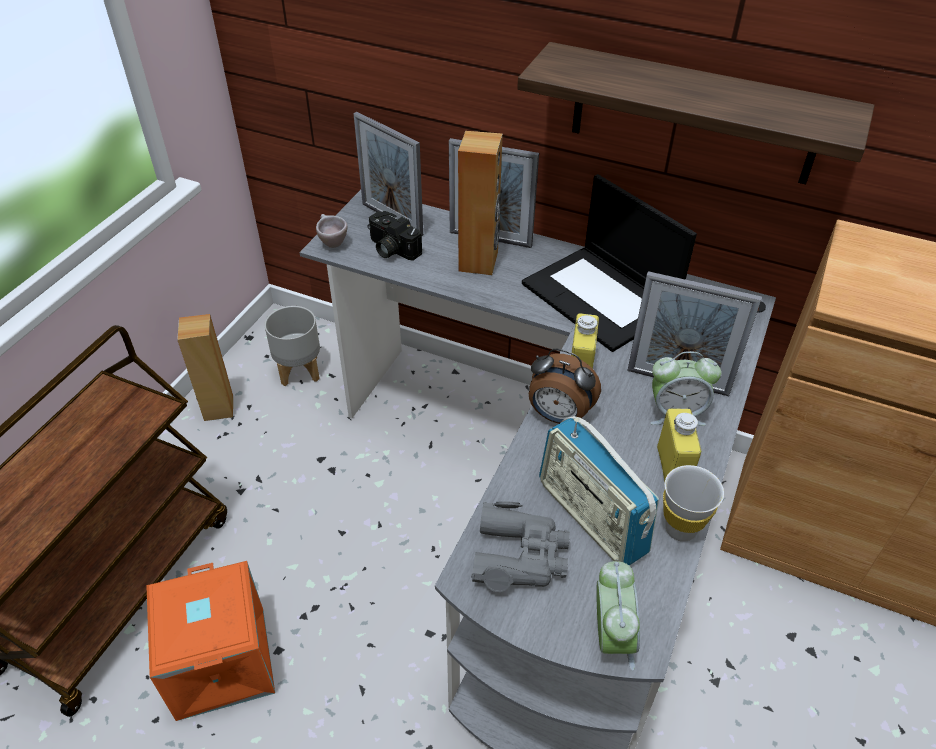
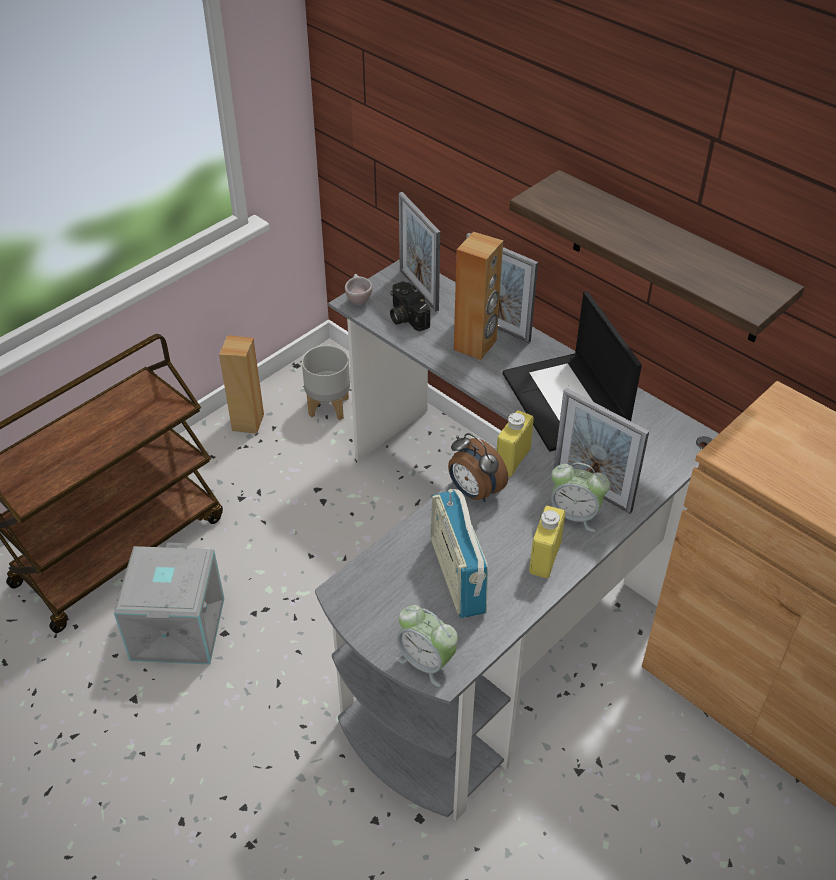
camera: 20 degrees right, 0 degrees up
(219, 662) = (176, 628): orange storage box -> grey storage box
(520, 555) = (388, 587): grey binoculars -> none
(611, 637) = (426, 662): alarm clock -> alarm clock turned 105 degrees clockwise
(680, 529) = (524, 604): white cup -> none

